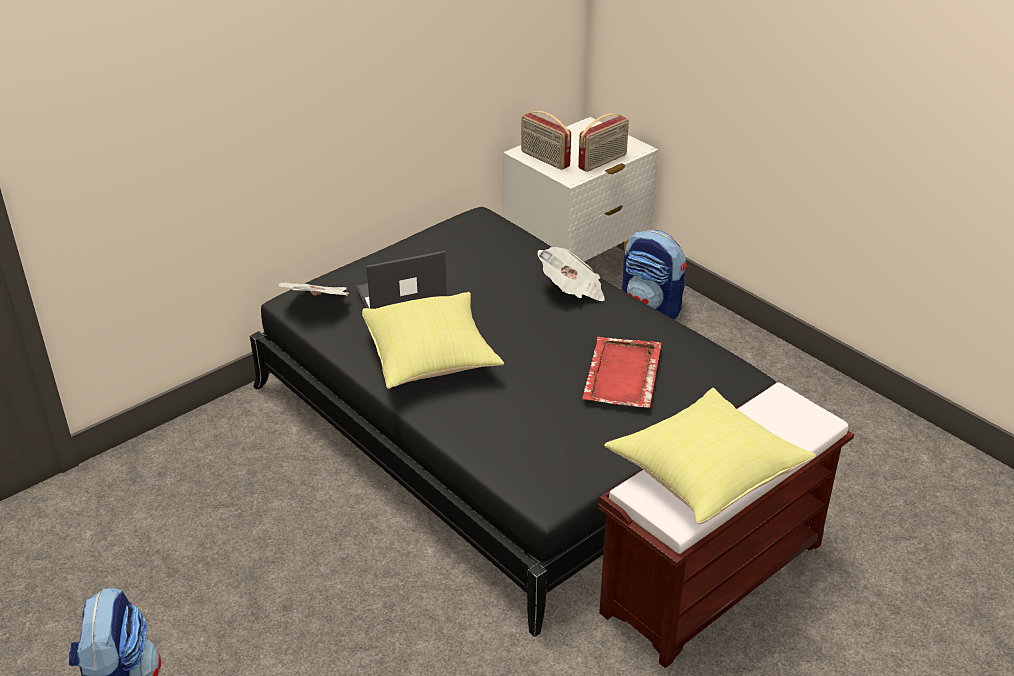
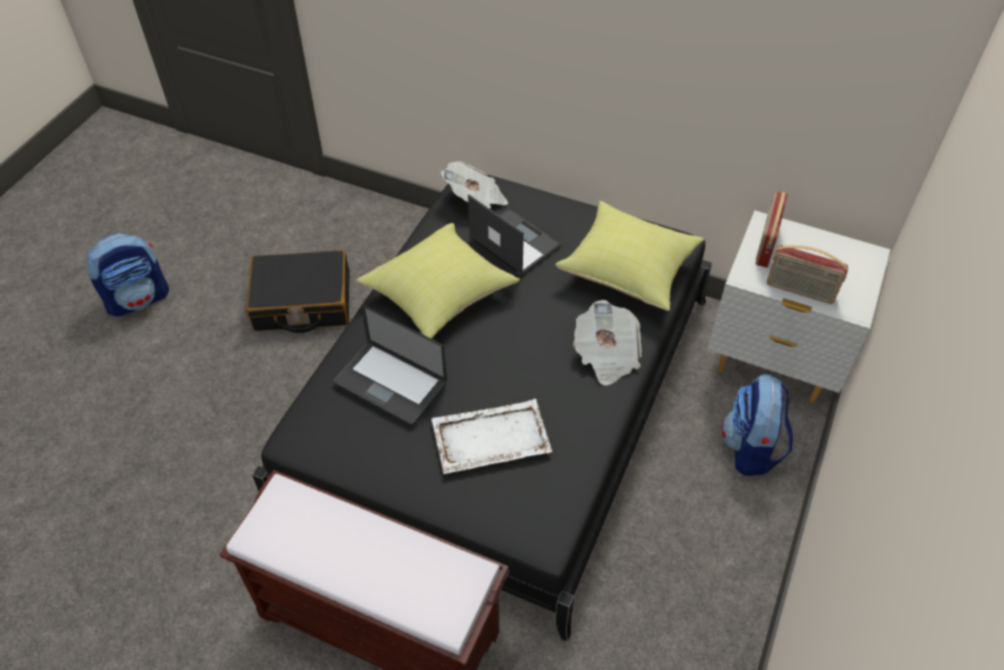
camera: 65 degrees right, 15 degrees up
(264, 533) = (302, 302): none -> black suitcase
(520, 417) = (390, 384): none -> laptop
(622, 375) = (489, 438): red tray -> white tray
(706, 474) = (323, 540): yellow pillow -> yellow pillow (630, 270)

